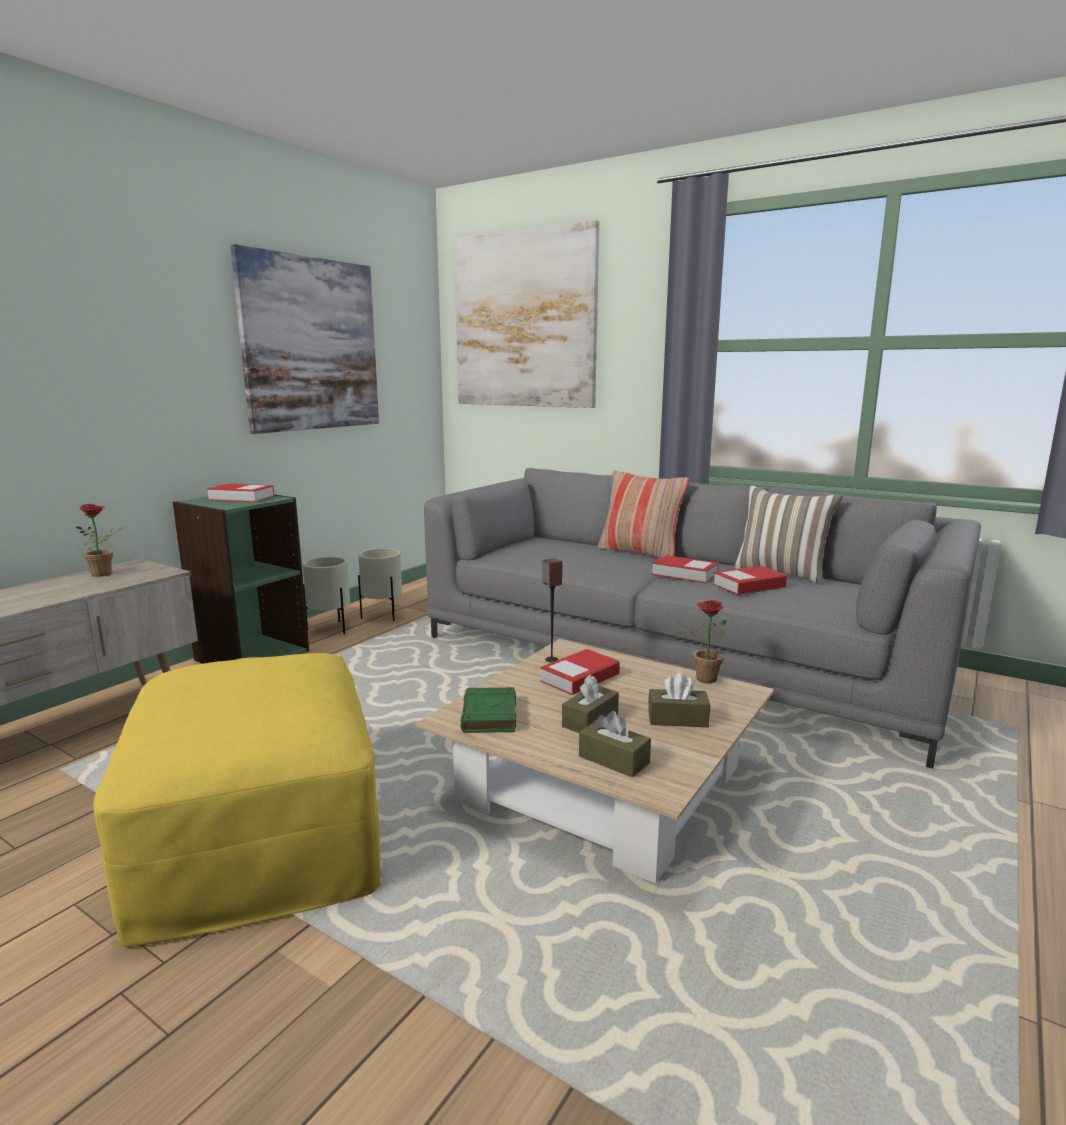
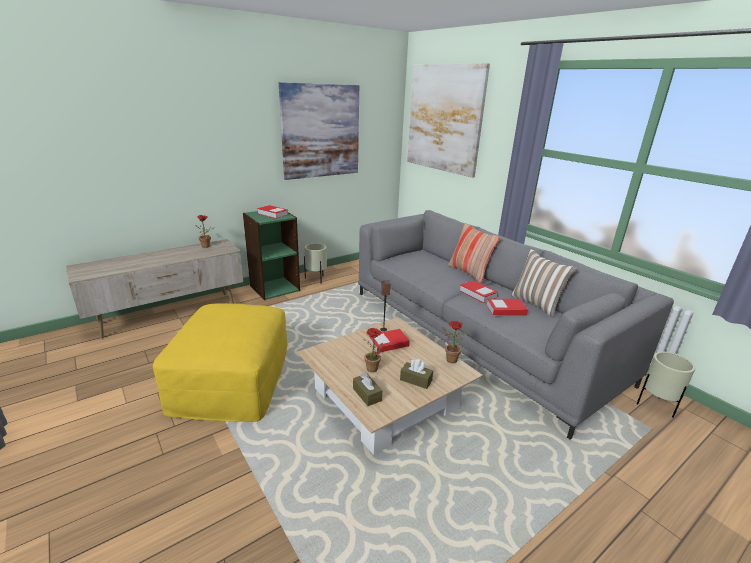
camera: 20 degrees right, 10 degrees up
(383, 617) = (344, 277): beige planter -> beige planter (655, 406)
(490, 716) = (331, 355): green book -> none
(590, 720) = (373, 370): brown tissue box -> potted plant

